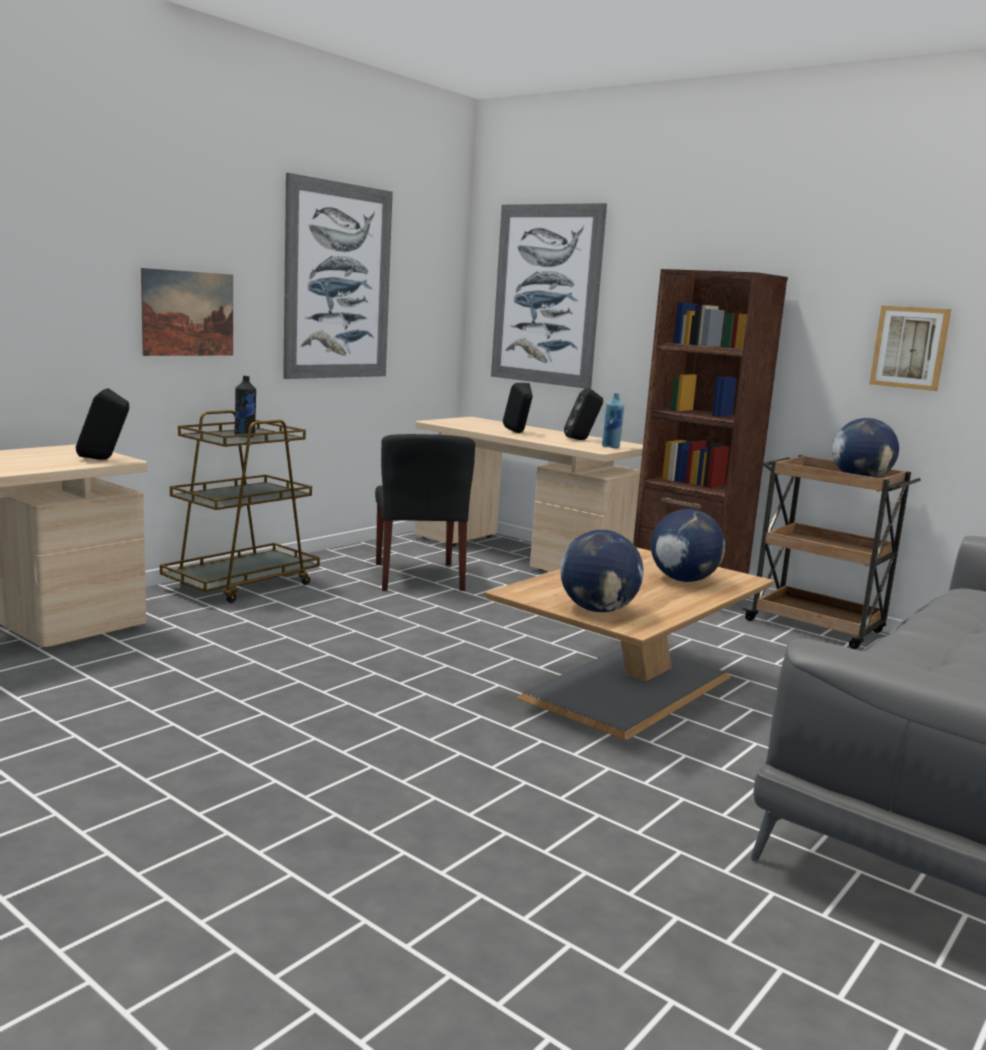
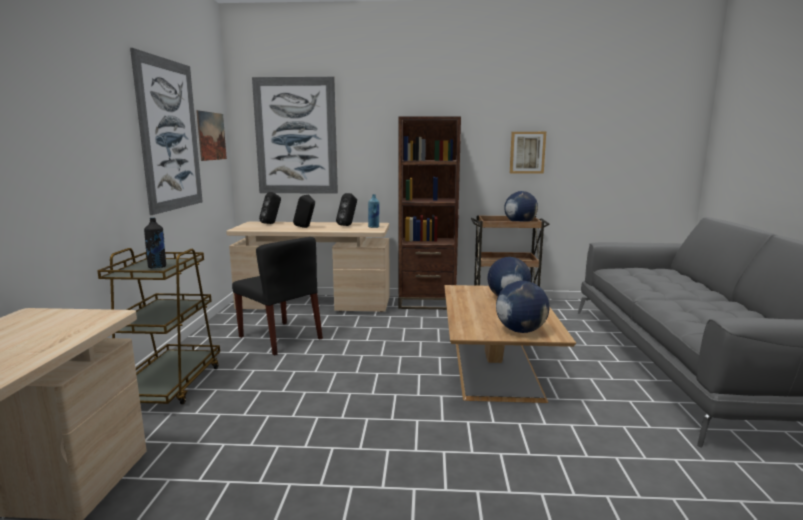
camera: 35 degrees left, 0 degrees up
(104, 459) = (91, 318): black speaker -> black speaker (271, 223)
(188, 313) = (83, 170): picture -> picture (211, 136)

